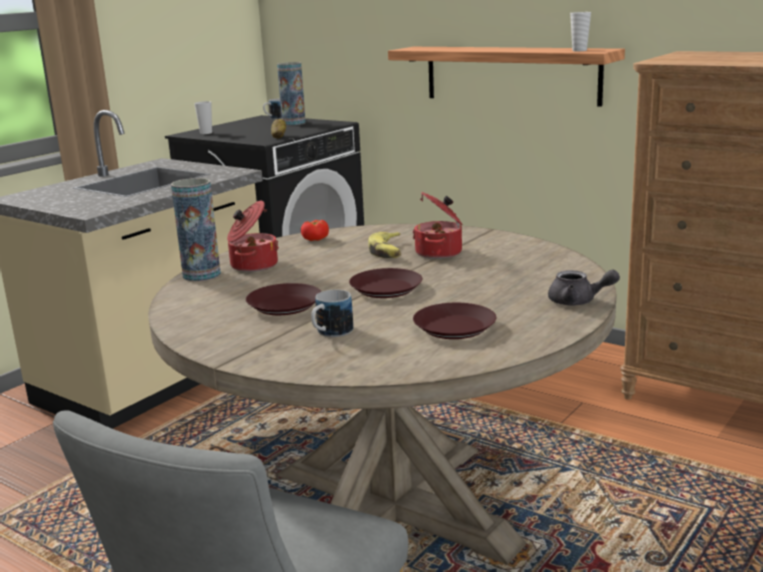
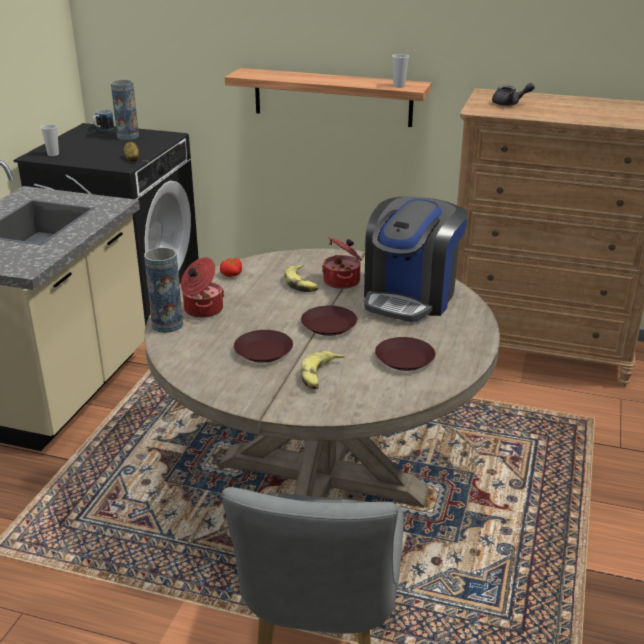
camera: 20 degrees left, 10 degrees up
(330, 333) = (320, 375): mug -> banana
(514, 271) = (410, 297): none -> coffee machine
(578, 302) = (473, 324): grey teapot -> grey teapot (509, 104)

